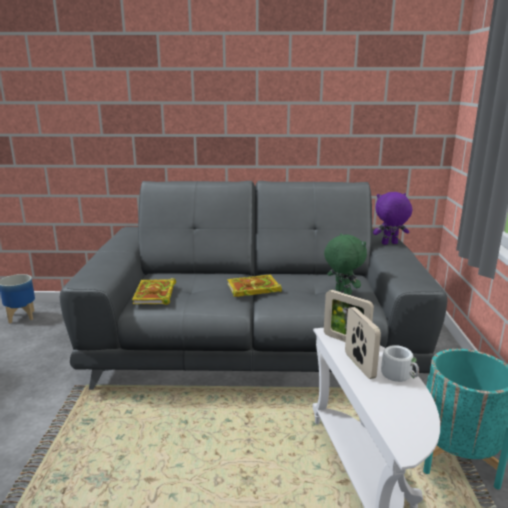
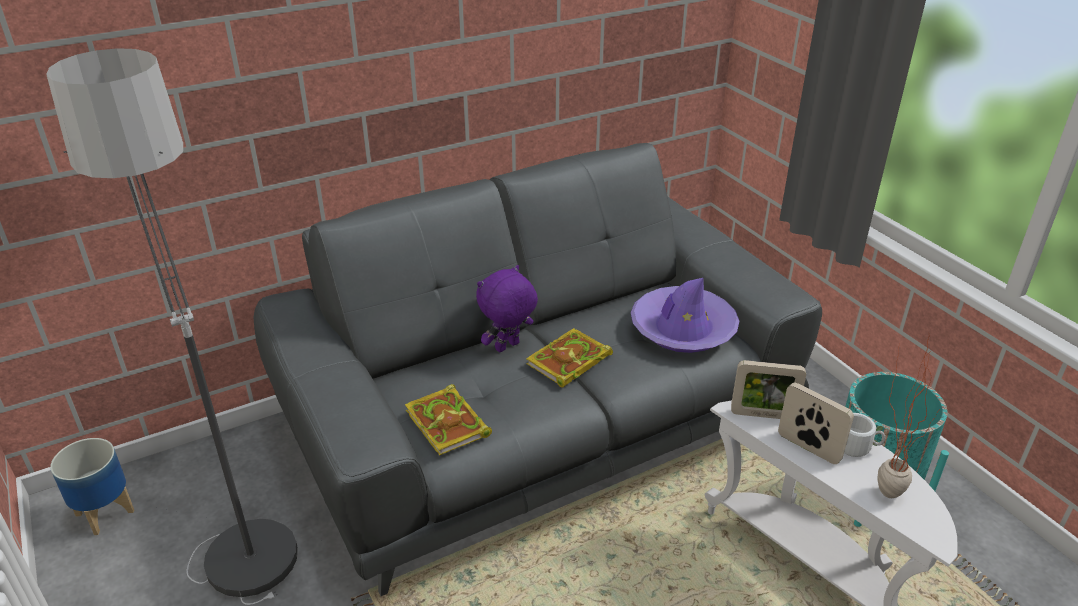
camera: 30 degrees left, 15 degrees up
(67, 334) = (232, 514): none -> floor lamp
(342, 292) = (683, 329): green plush toy -> purple hat
(389, 244) = (691, 227): purple plush toy -> purple plush toy (508, 347)
(397, 403) = (884, 486): none -> potted plant

